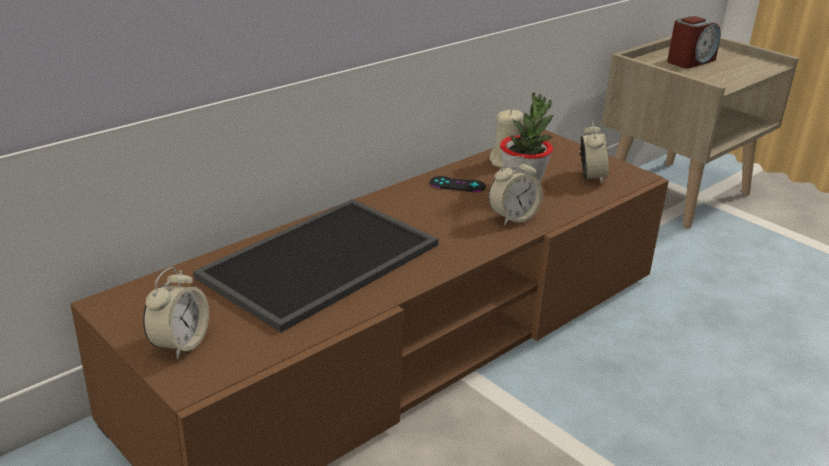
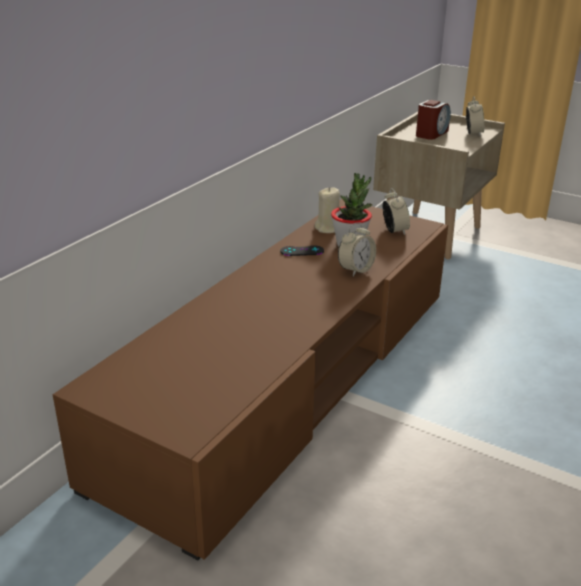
camera: 15 degrees left, 0 degrees up
(180, 344) = (163, 408): alarm clock -> alarm clock (473, 133)
(321, 263) = (235, 327): tray -> none

